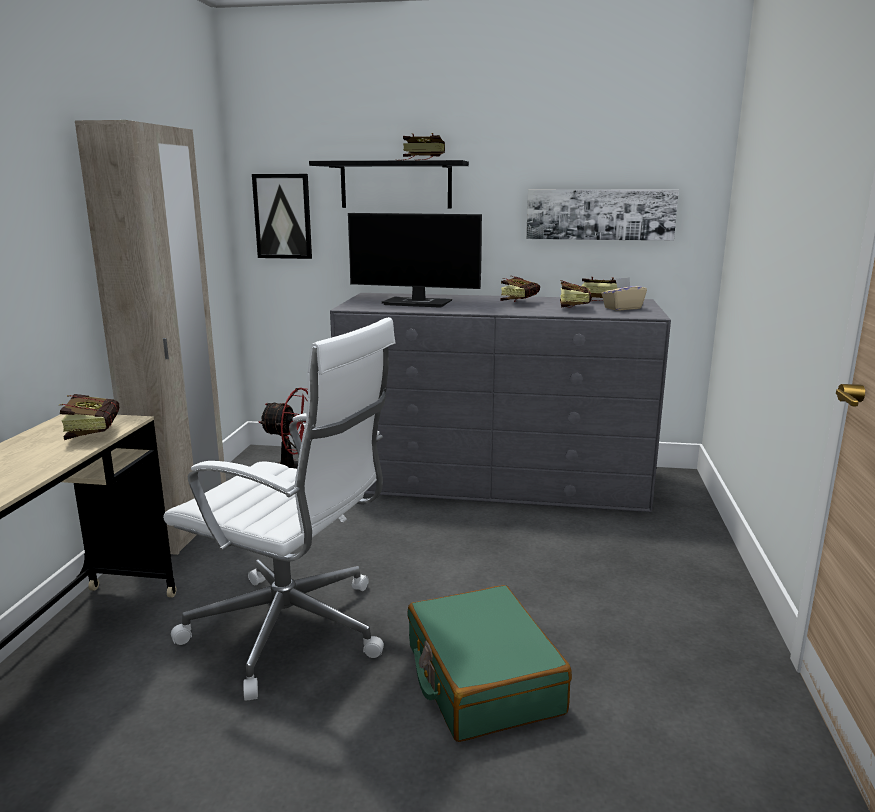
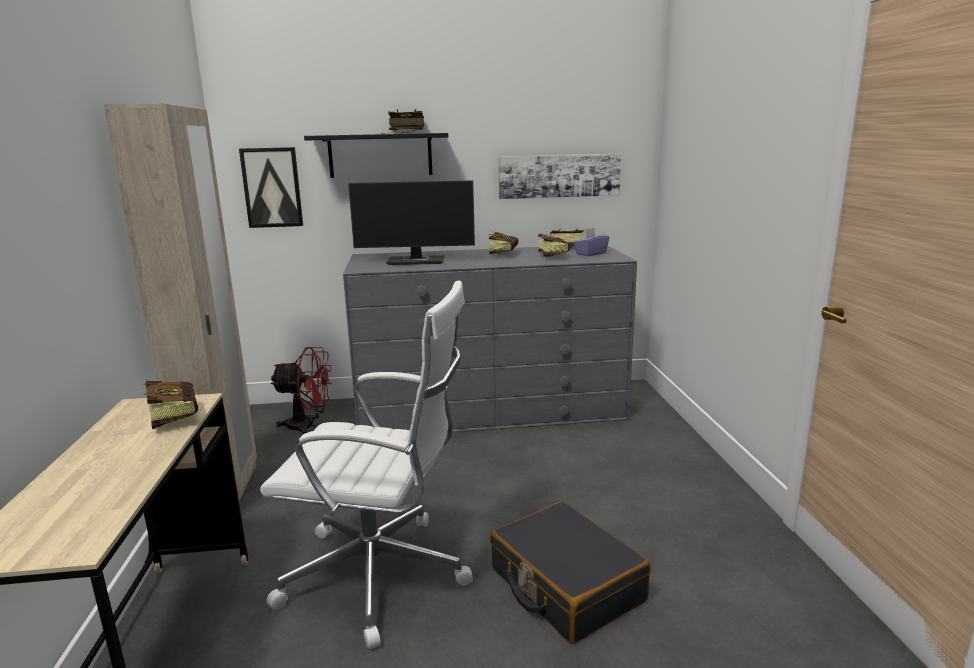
camera: 15 degrees left, 0 degrees up
(482, 679) = (565, 585): green suitcase -> black suitcase
(622, 308) = (590, 254): beige tissue box -> purple tissue box

